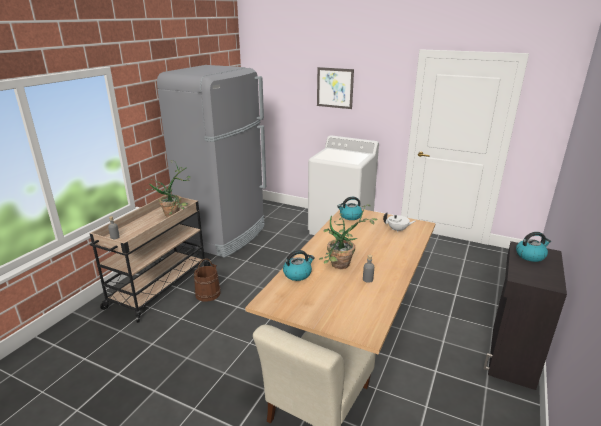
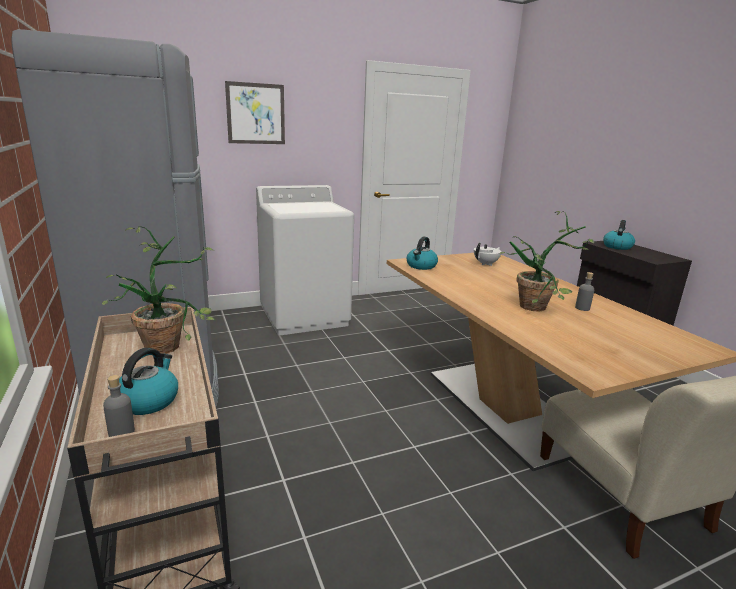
camera: 50 degrees left, 5 degrees down
(207, 293) = (279, 474): brown bucket -> none
(297, 274) = (532, 332): kettle -> kettle (148, 400)

